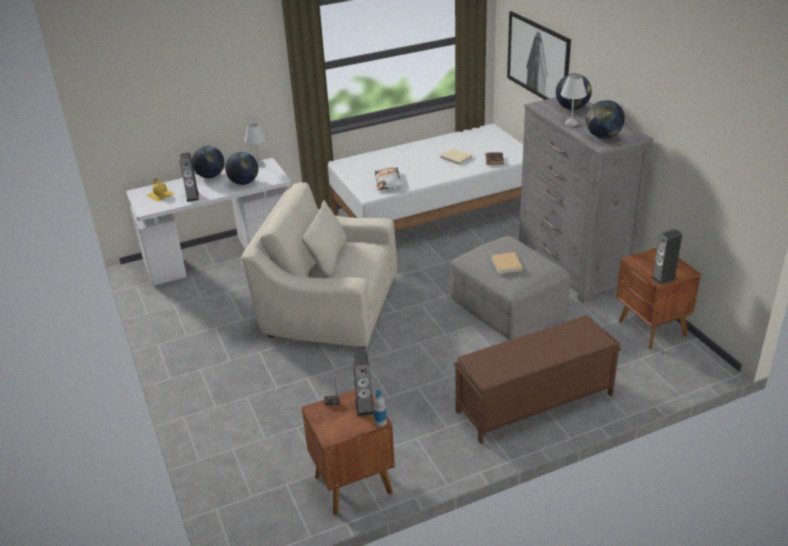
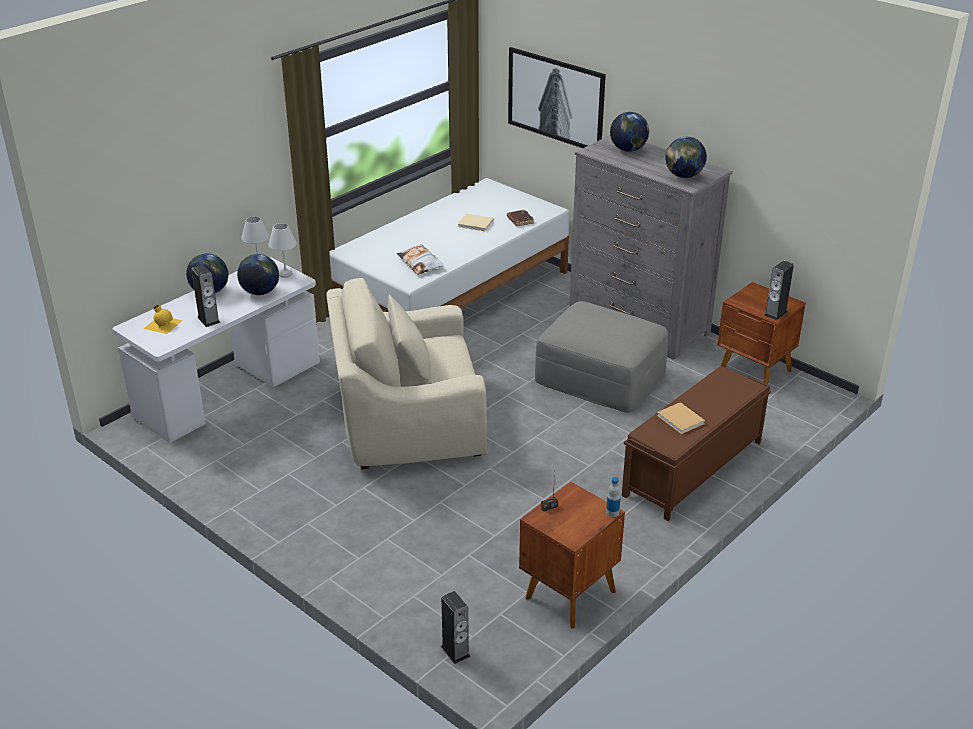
camera: 25 degrees left, 0 degrees up
(364, 406) = (584, 502): speaker -> speaker (455, 651)
(507, 265) = (606, 331): beige book -> beige book (681, 420)
(570, 123) = (640, 166): white table lamp -> white table lamp (285, 274)

